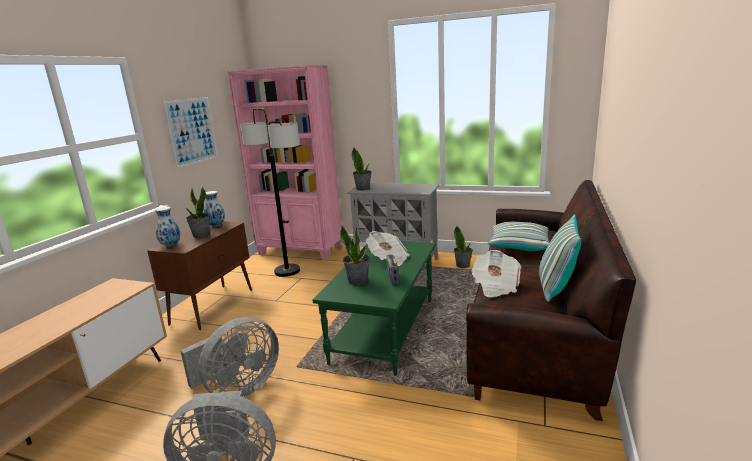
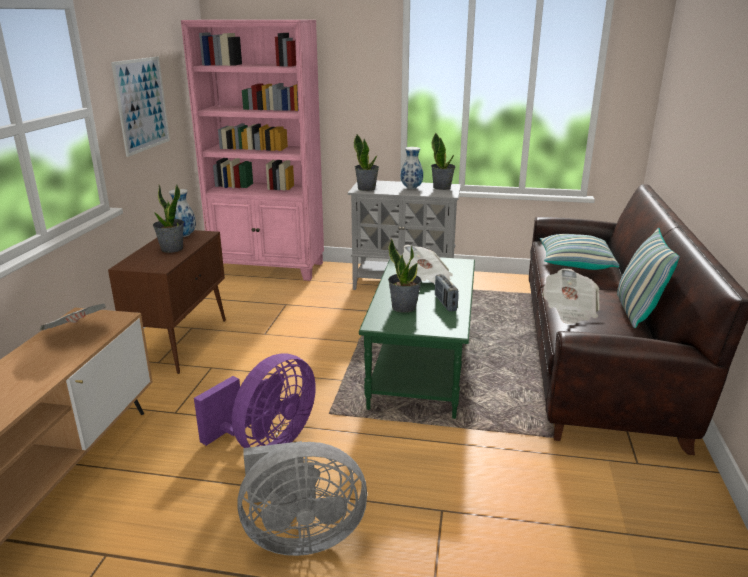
camera: 10 degrees left, 5 degrees up
(99, 297) = (76, 333): none -> newspaper
(170, 245) = (138, 262): vase -> vase (412, 188)
(238, 389) = (266, 443): grey fan -> purple fan
(287, 271) = (263, 295): floor lamp -> none
(463, 265) = (486, 286): potted plant -> potted plant (442, 187)

